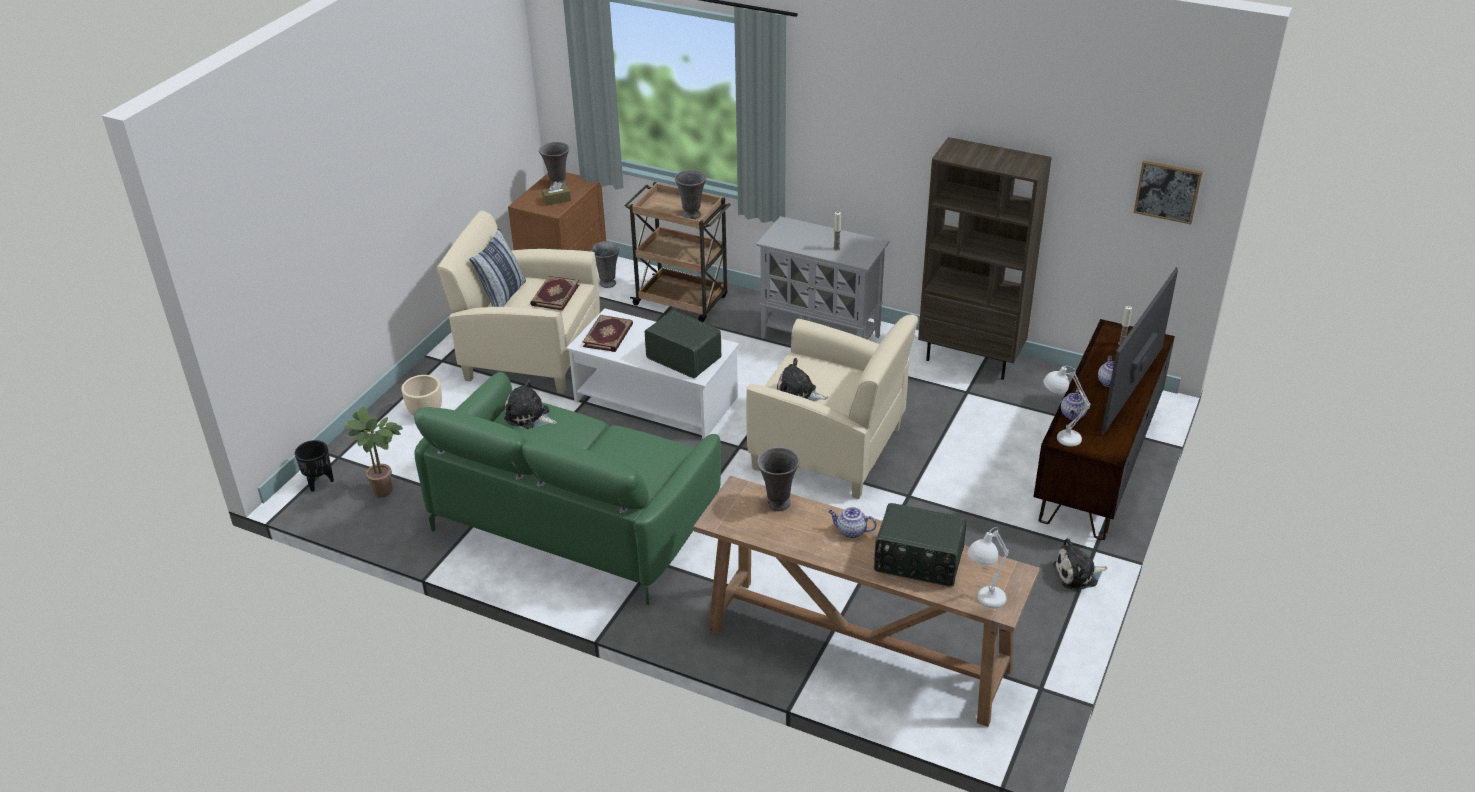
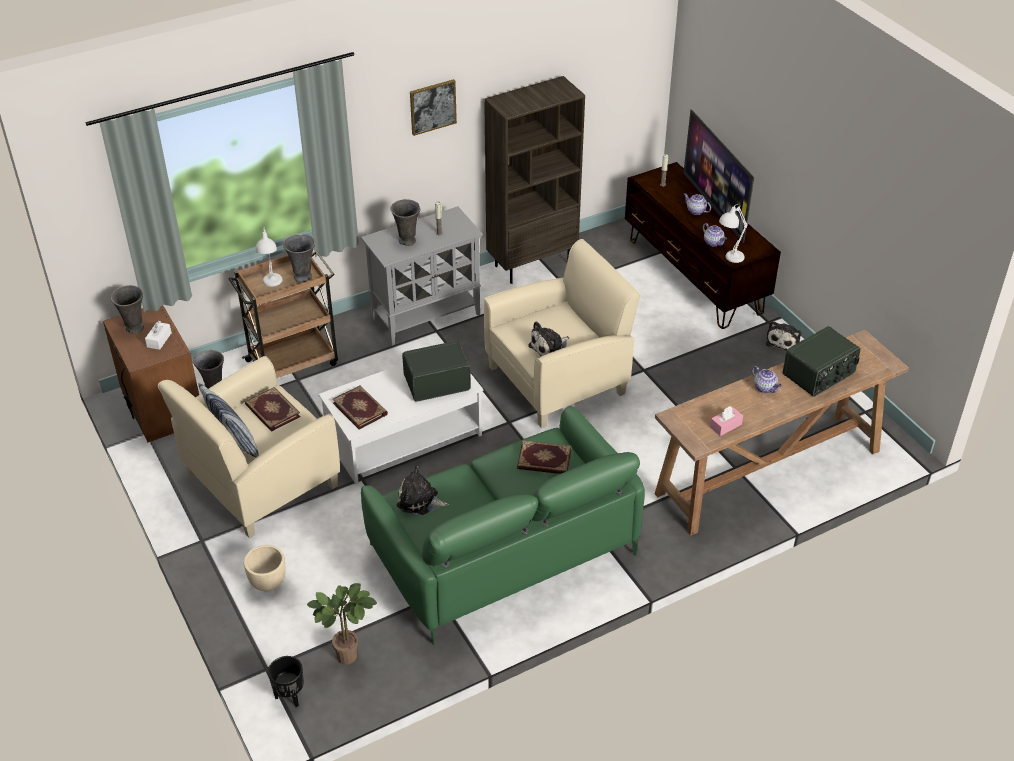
camera: 55 degrees left, 5 degrees up
(529, 416) = (420, 501): plush toy -> plush toy turned 45 degrees clockwise
(556, 200) = (159, 340): brown tissue box -> white tissue box
(647, 460) = (544, 460): none -> book
(761, 527) = (725, 426): none -> pink tissue box
(778, 504) = (708, 406): grey vase -> grey vase (407, 241)
(851, 531) = (765, 388): teapot -> teapot turned 90 degrees counterclockwise
(983, 603) = (879, 368): white table lamp -> white table lamp (272, 285)
(1167, 191) = (641, 62): picture -> picture (432, 106)

